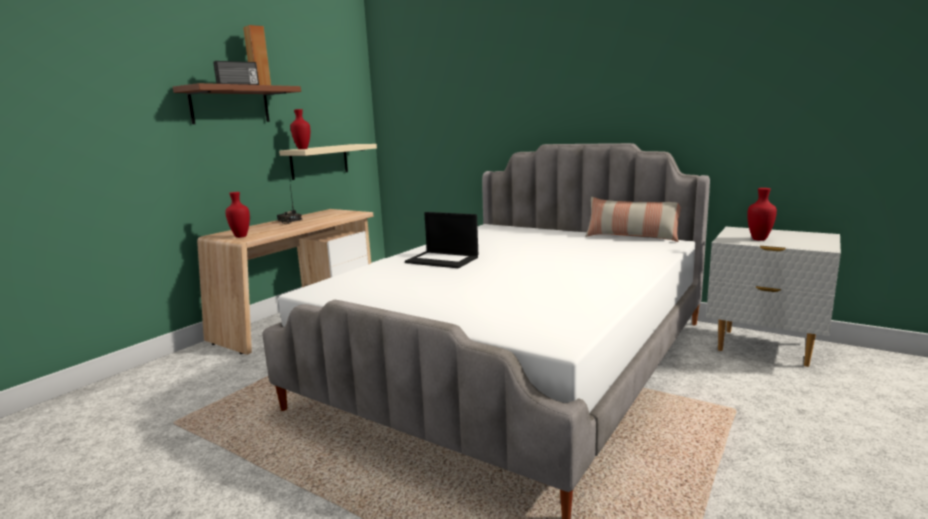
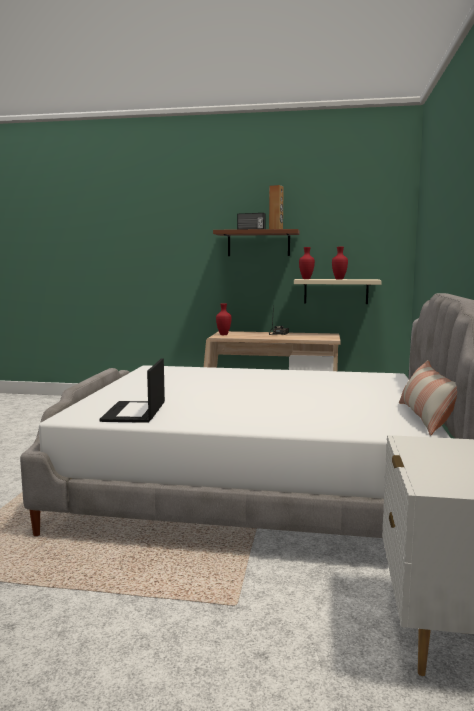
camera: 65 degrees right, 5 degrees down
(443, 260) = (251, 378): laptop -> laptop (134, 412)
(760, 239) = (438, 455): red vase -> red vase (339, 279)

